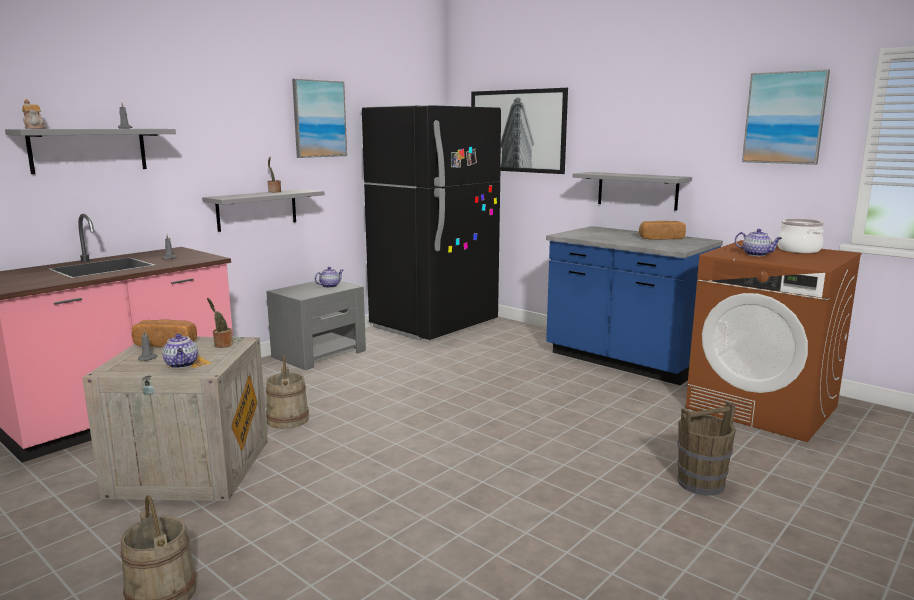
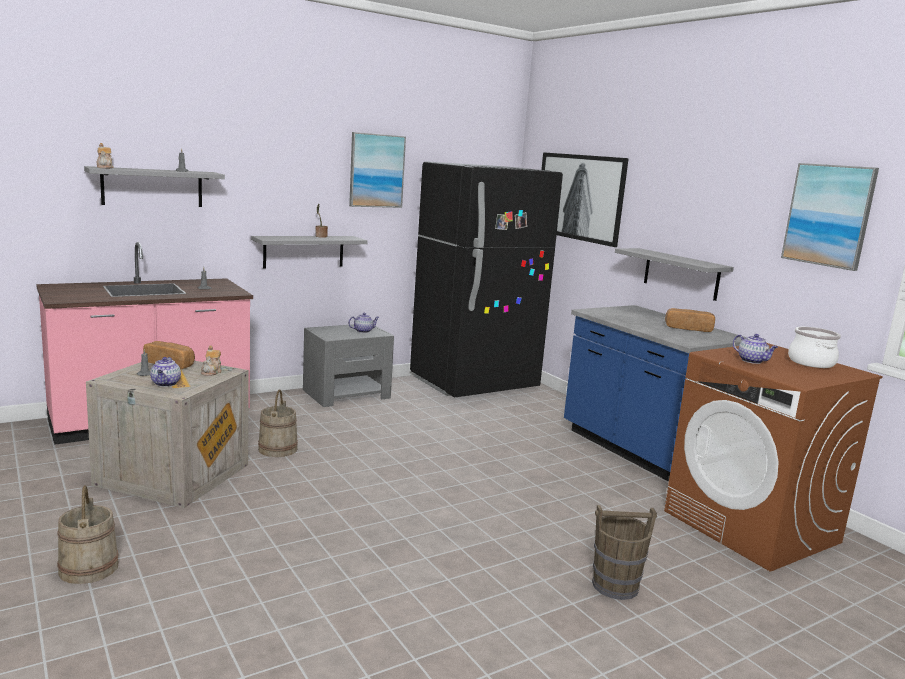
camera: 15 degrees right, 0 degrees up
(222, 345) = (212, 372): potted plant -> teapot

